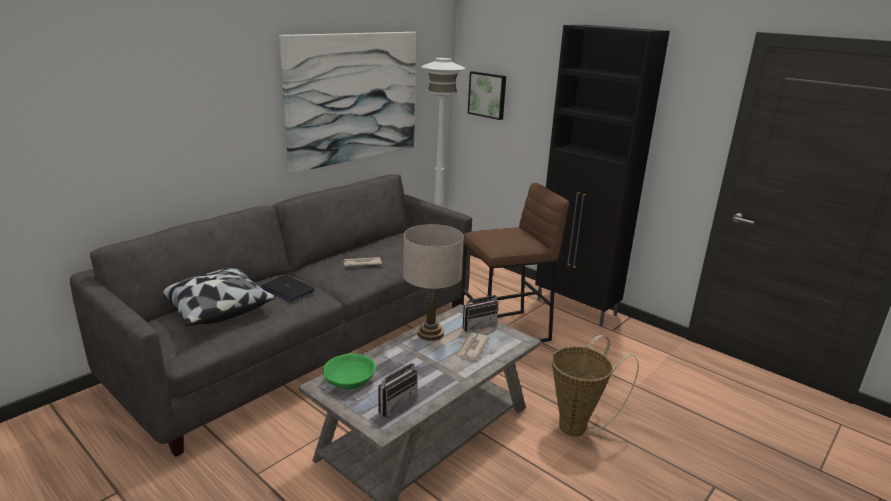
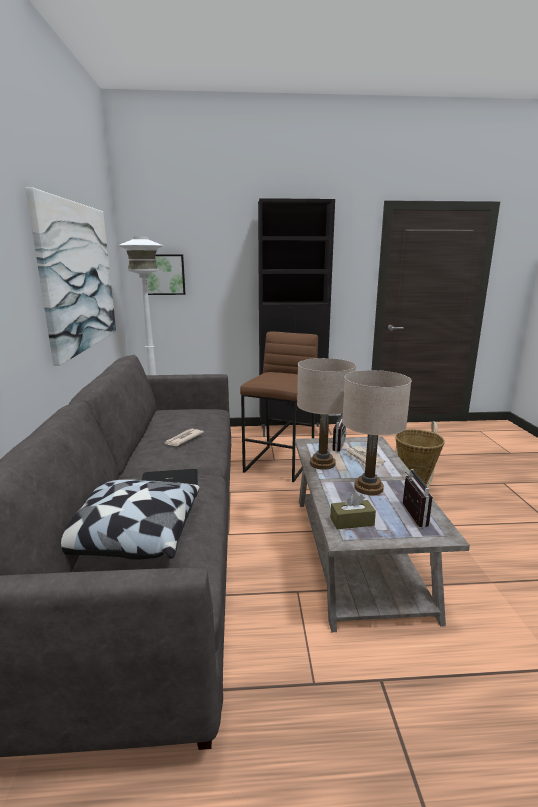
camera: 45 degrees left, 5 degrees down
(349, 380) = (352, 521): green bowl -> brown tissue box
(417, 369) = (369, 488): none -> beige table lamp

